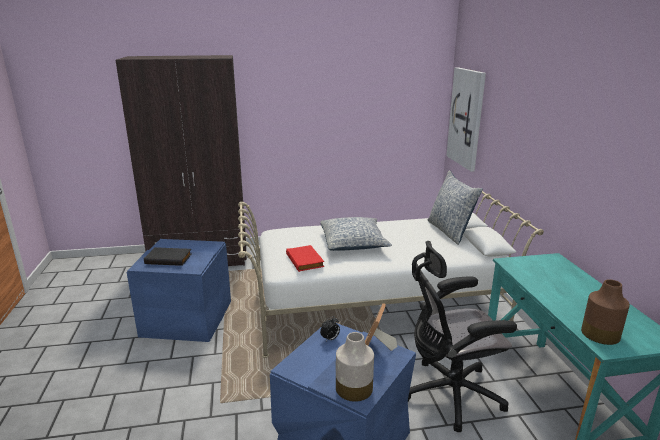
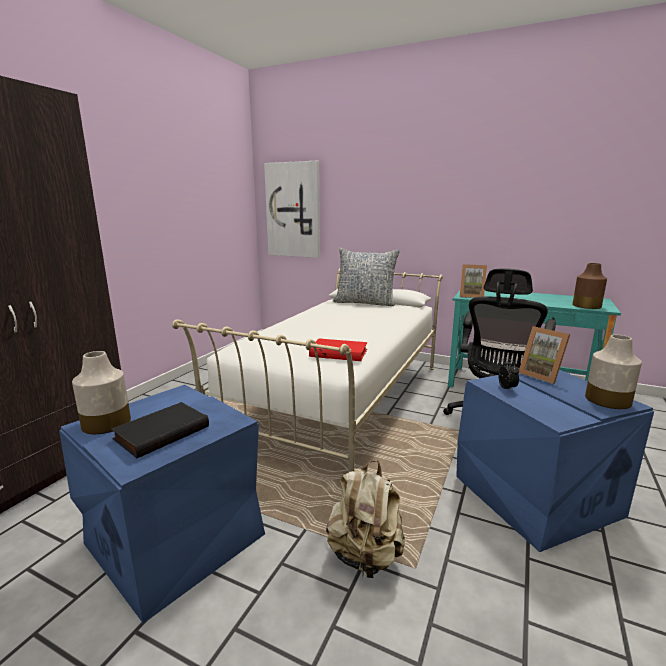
camera: 55 degrees left, 5 degrees down
(170, 245) = (107, 422): none -> beige vase
(217, 381) = (365, 556): none -> beige backpack
(353, 243) = (333, 329): pillow -> none
(519, 265) = (471, 296): none -> picture frame

